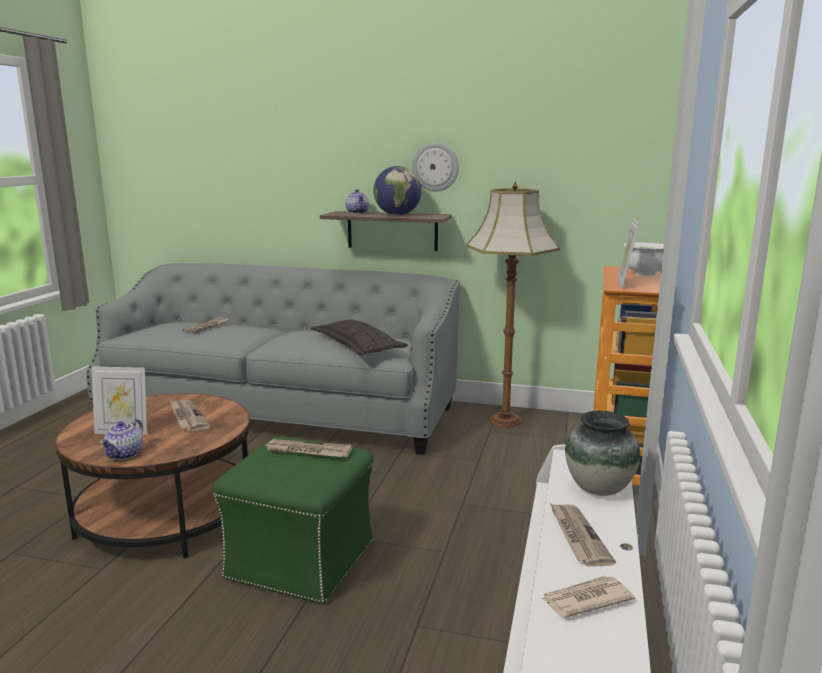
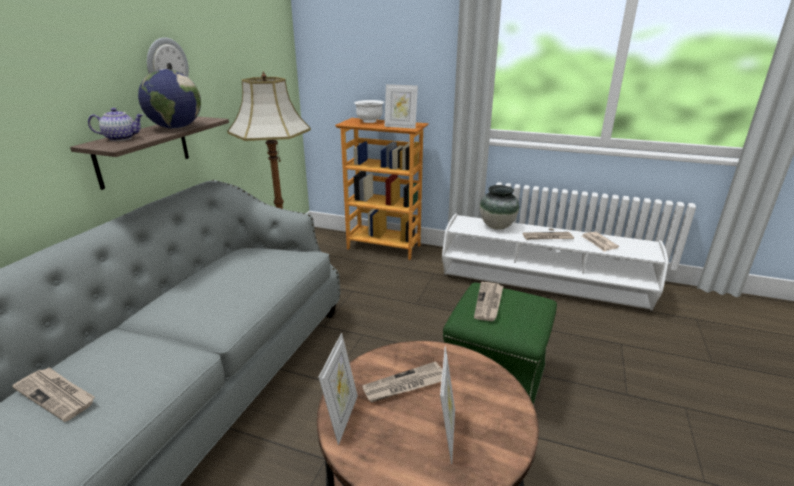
camera: 85 degrees left, 10 degrees up
(125, 455) = (508, 416): teapot -> none
(163, 400) = (342, 417): none -> picture frame
(357, 346) = (259, 268): pillow -> none

